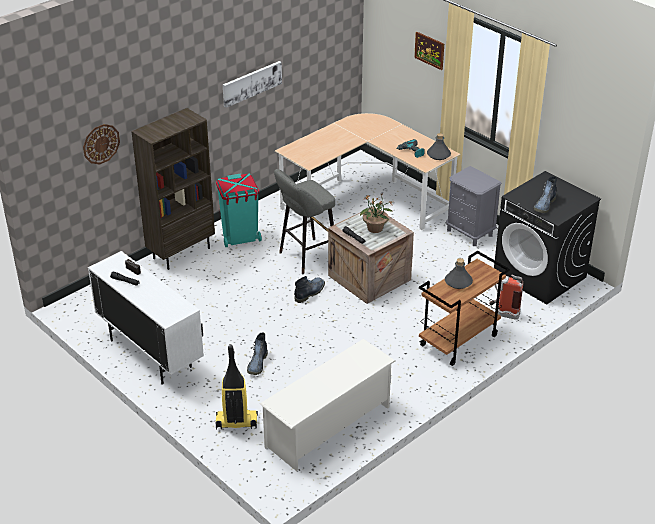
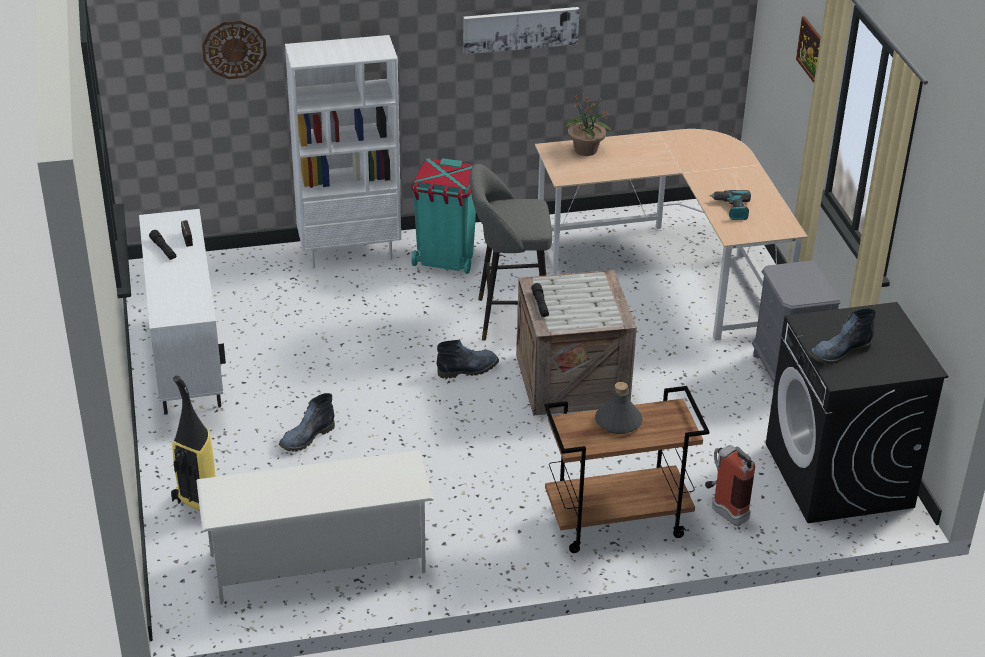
camera: 30 degrees right, 0 degrees up
(181, 252) = (350, 252): brown bookcase -> white bookcase
(375, 229) = (584, 303): potted plant -> potted plant (586, 150)
(438, 155) = (770, 227): grey bottle -> none

